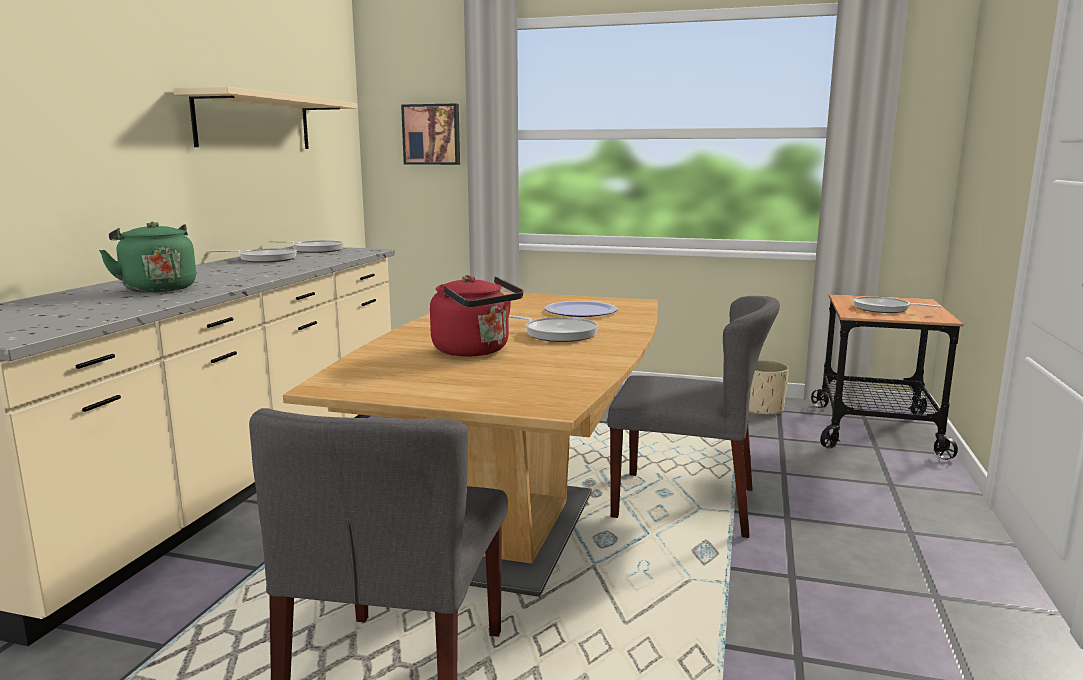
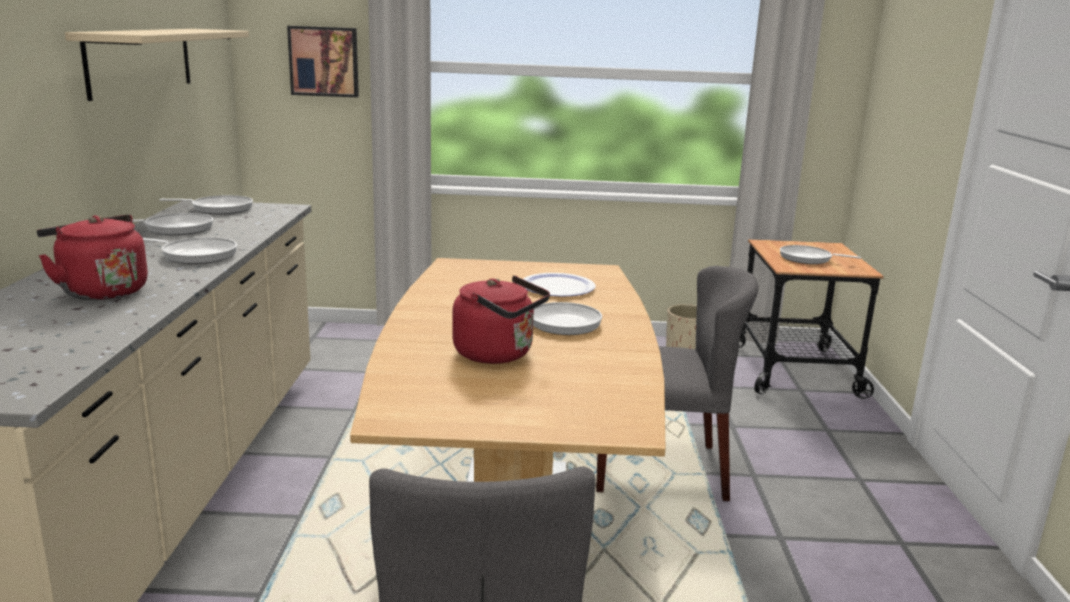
camera: 15 degrees left, 5 degrees up
(157, 288) = (101, 291): green kettle -> red kettle
(259, 272) = (196, 255): none -> frying pan

